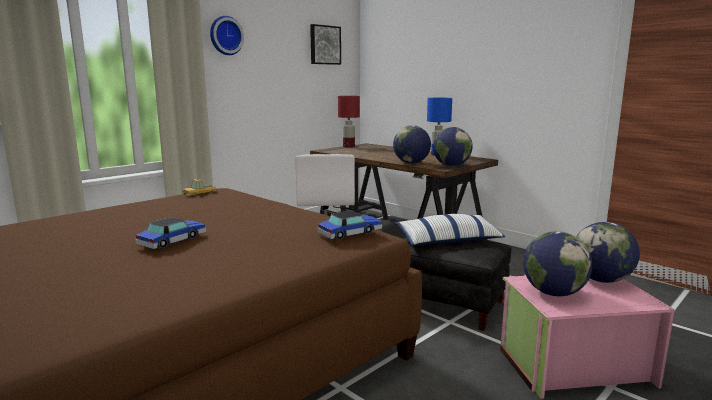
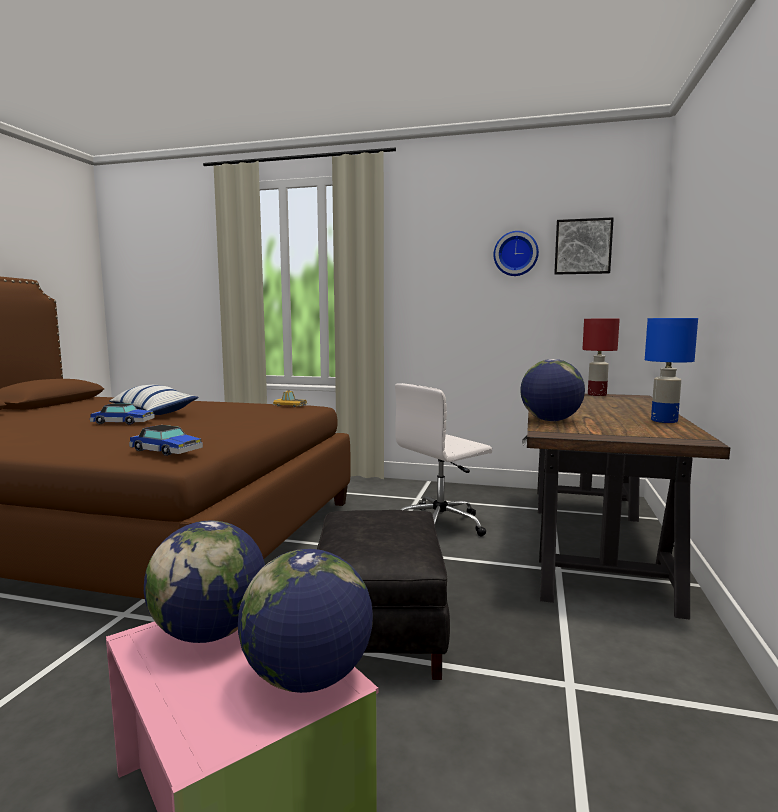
camera: 60 degrees right, 5 degrees down
(225, 35) = (425, 248): wall clock -> wall clock (515, 254)
(448, 241) = (385, 530): pillow -> pillow (152, 411)
(451, 166) = (581, 434): globe -> none

